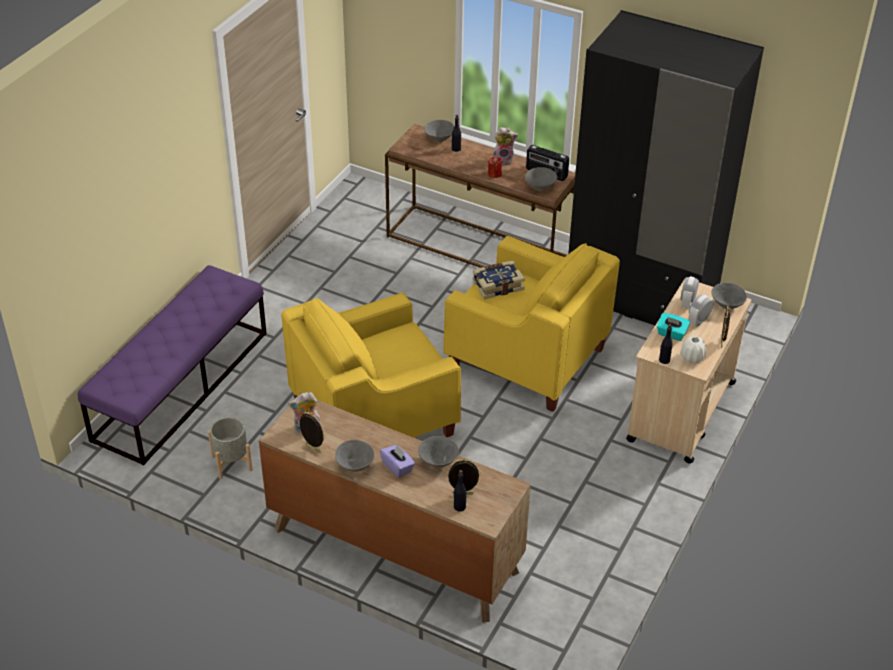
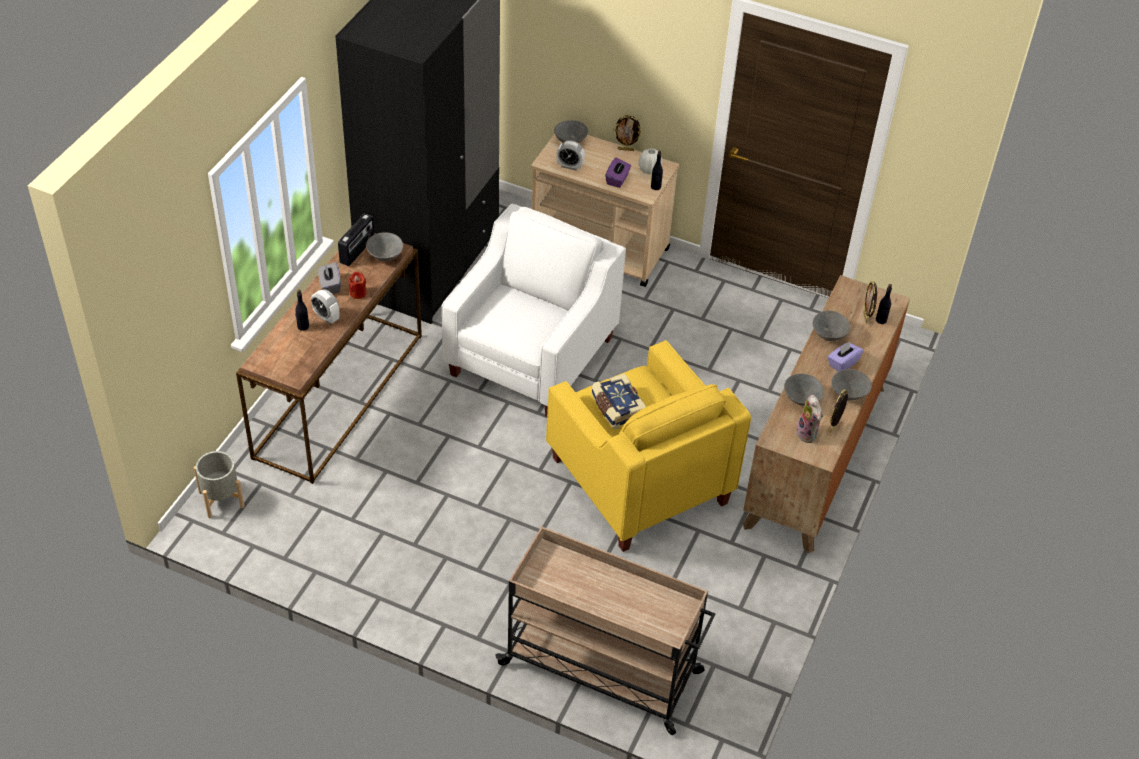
camera: 95 degrees left, 5 degrees up
(182, 385) = (603, 669): purple bench -> beige cart
(231, 463) = (723, 602): grey planter -> grey planter (221, 499)
(439, 138) = (279, 342): grey bowl -> grey bowl (801, 400)
(497, 285) = (507, 324): book -> book (616, 408)
(503, 160) = (330, 285): plush toy -> grey tissue box
(526, 358) = (532, 356): yellow armchair -> white armchair
(671, 334) = (617, 179): turquoise tissue box -> purple tissue box
(698, 321) = (596, 161): alarm clock -> alarm clock (326, 317)

